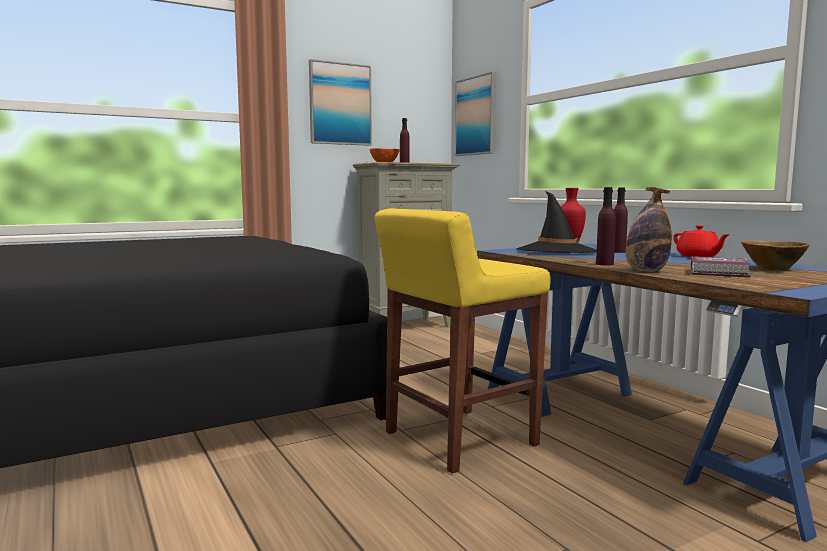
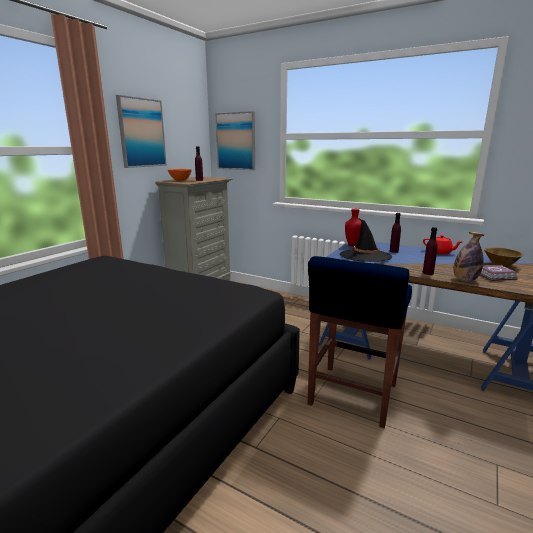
camera: 30 degrees left, 10 degrees up
(457, 439) = (352, 395): yellow stool -> blue stool

